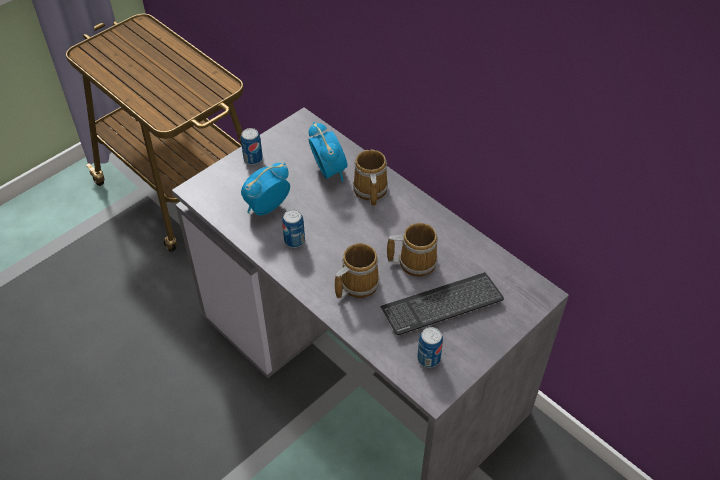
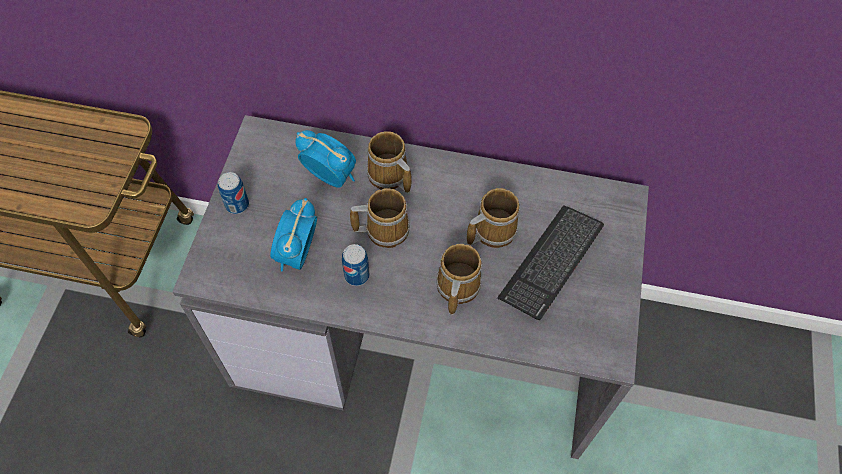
camera: 35 degrees left, 10 degrees up
(338, 221) = (384, 229): none -> mug
(428, 358) = (581, 325): can -> none

